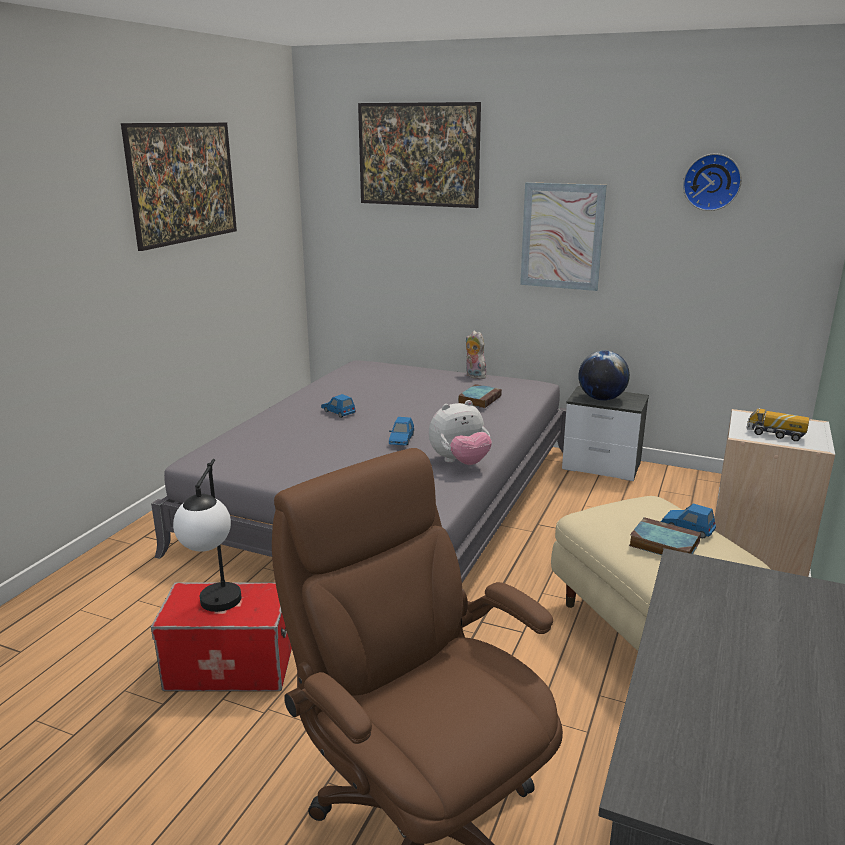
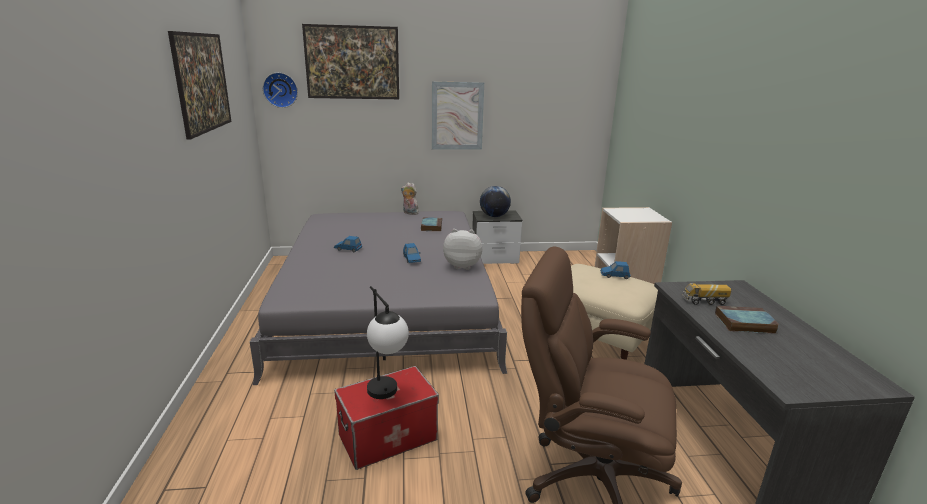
camera: 30 degrees left, 0 degrees up
(460, 462) = (462, 265): plush toy -> plush toy turned 120 degrees counterclockwise
(662, 544) = (613, 286): book -> book (743, 323)
(712, 182) = (544, 80): wall clock -> wall clock (281, 90)
(775, 435) = (637, 217): toy truck -> toy truck (704, 301)

